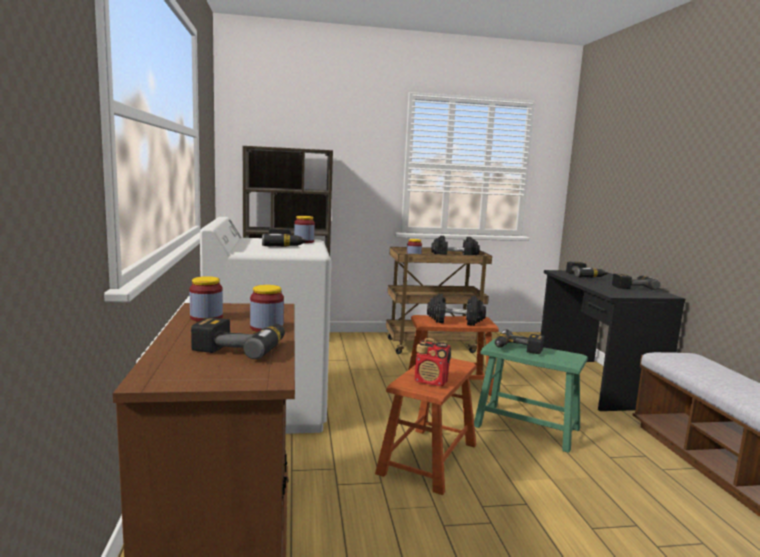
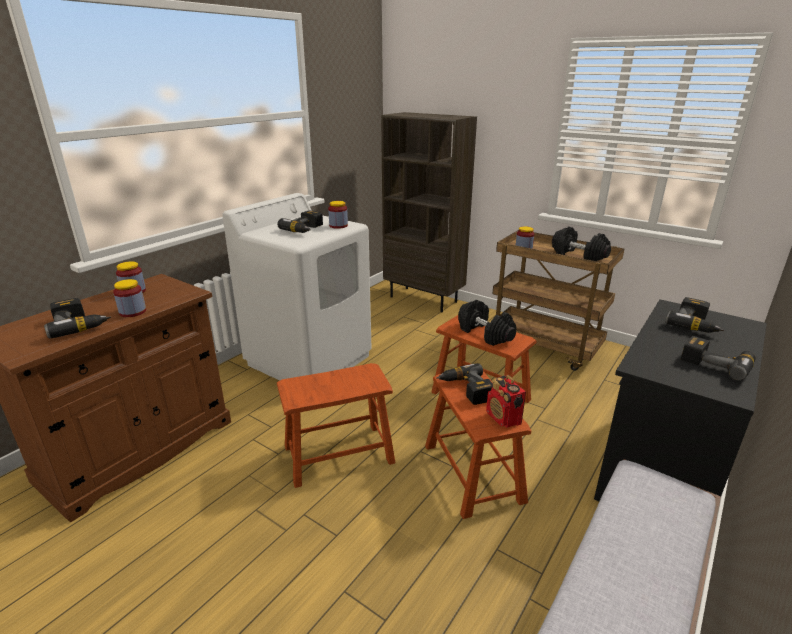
camera: 45 degrees right, 15 degrees up
(431, 382) = (312, 391): radio -> radio (503, 418)
(526, 427) = (473, 472): green stool -> brown stool

